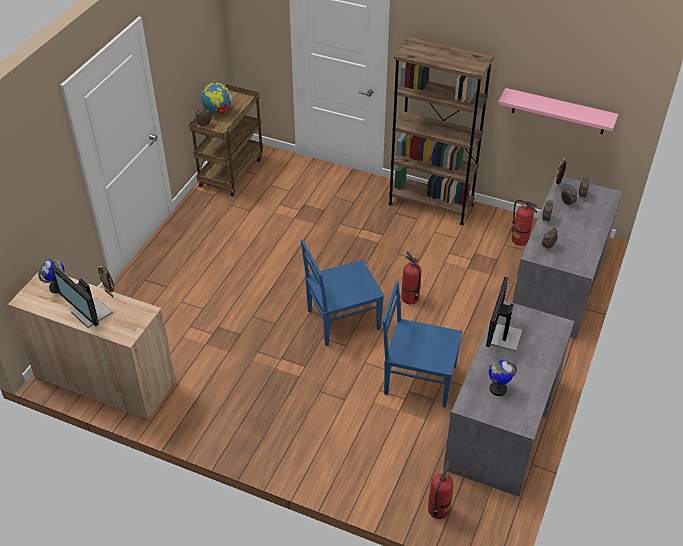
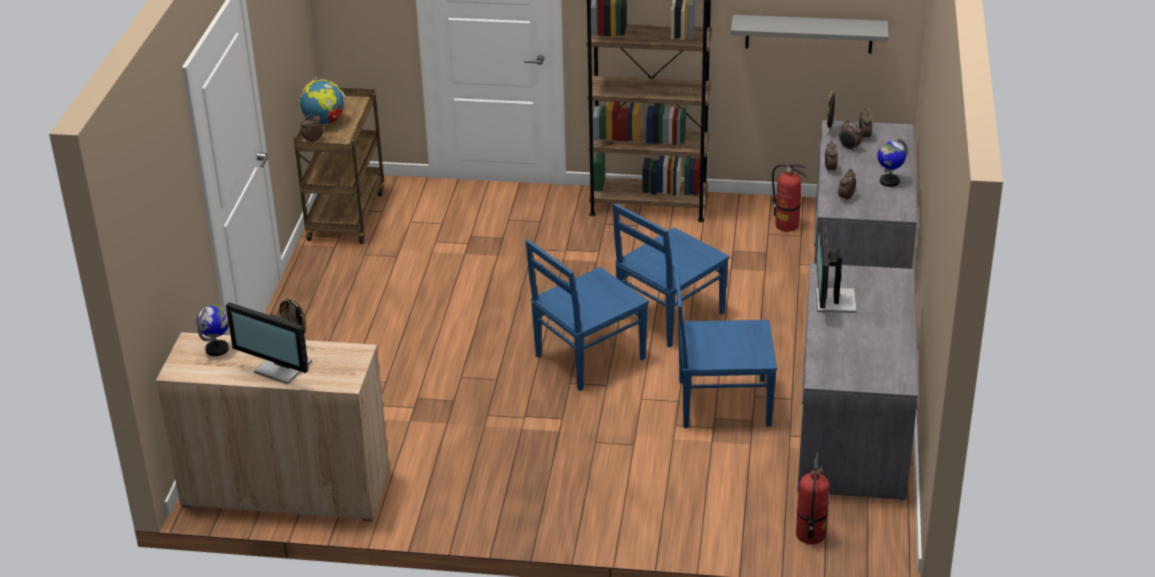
camera: 15 degrees left, 10 degrees down
(410, 298) = (669, 316): fire extinguisher -> blue chair
(497, 389) = (851, 354): globe -> globe (889, 181)
(558, 111) = (809, 34): pink shelf -> grey shelf

